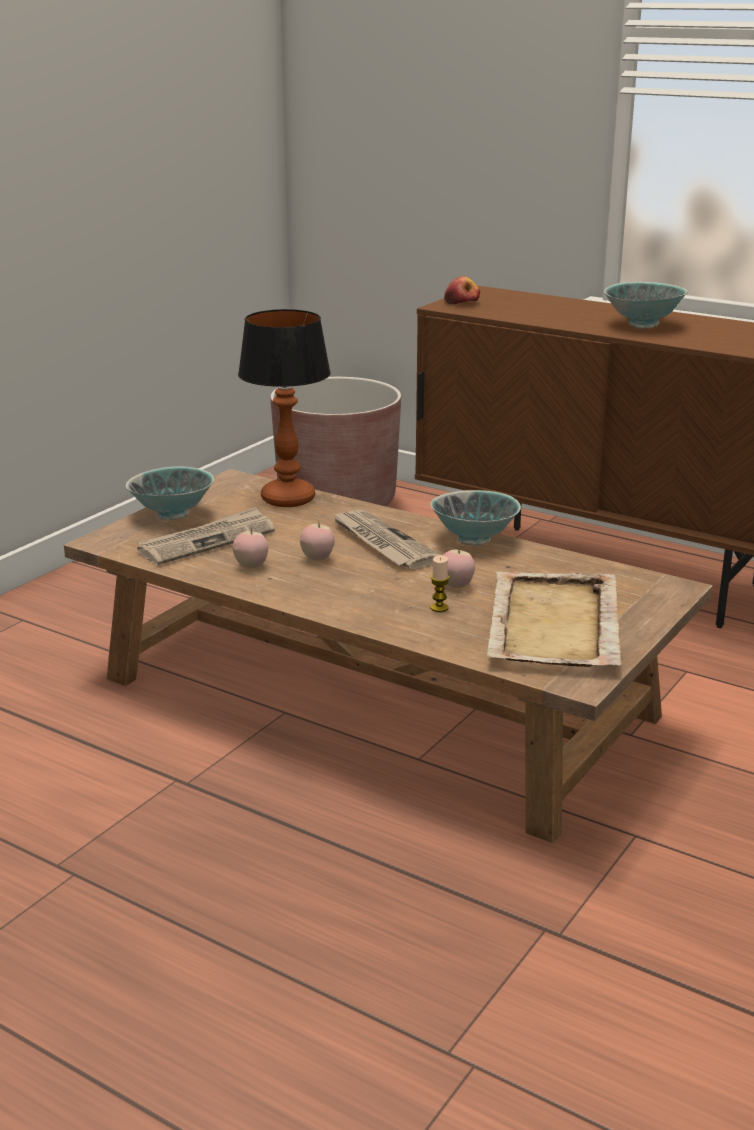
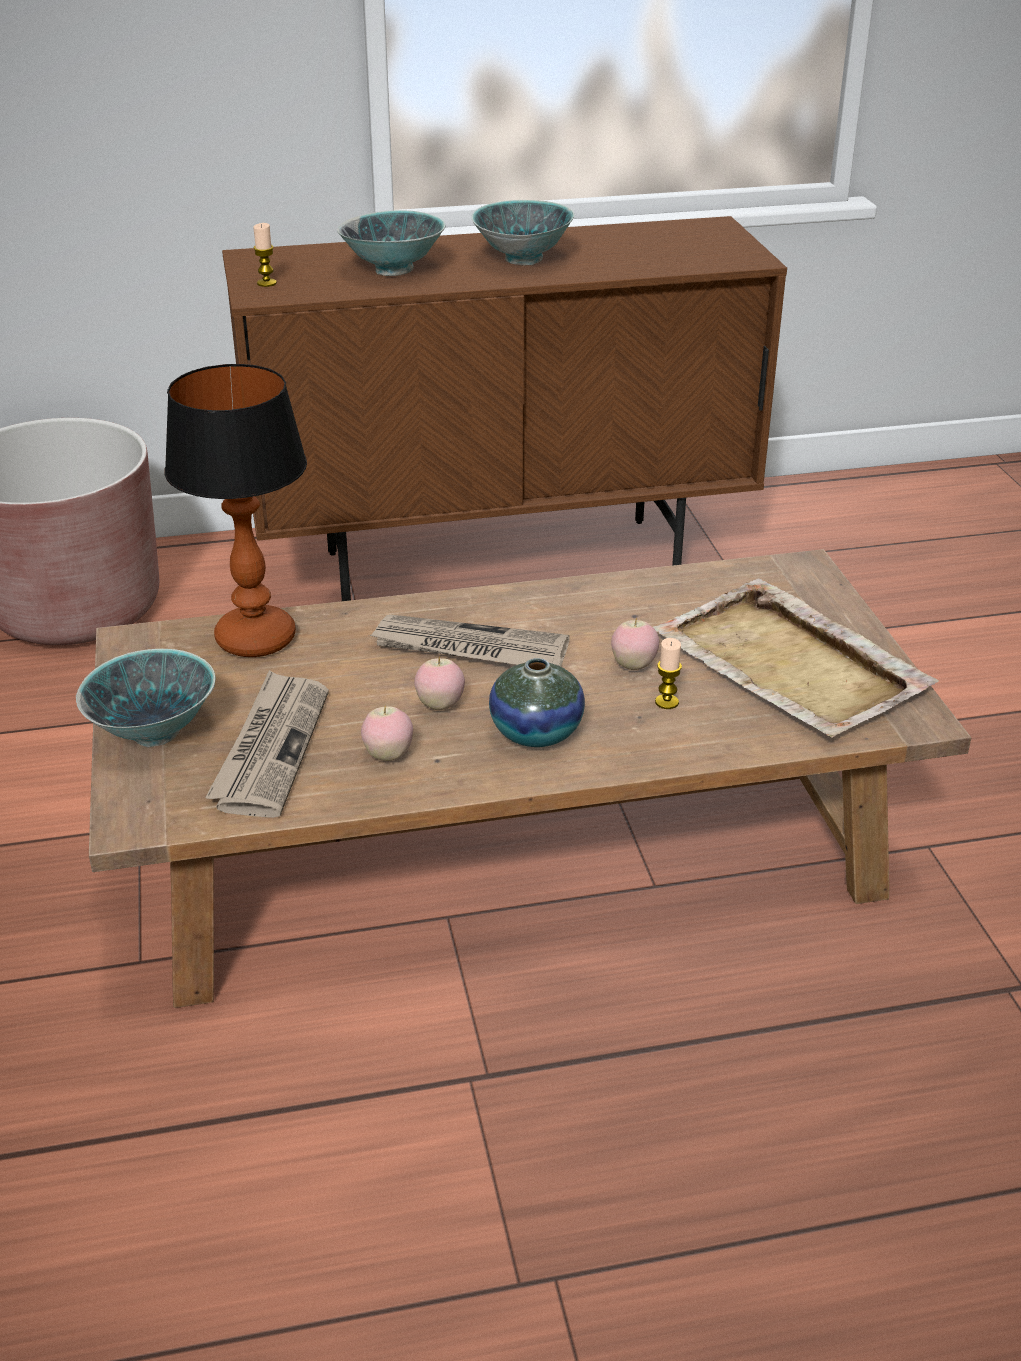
camera: 45 degrees left, 10 degrees up
(341, 589) = (536, 732): none -> vase
(462, 302) = (266, 283): apple -> candle
(474, 540) = (549, 598): bowl -> bowl (394, 270)

